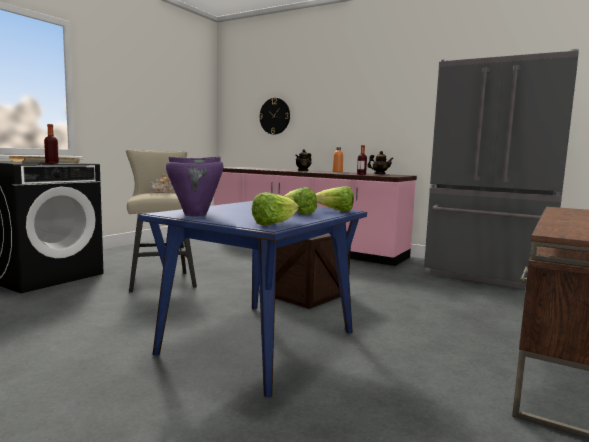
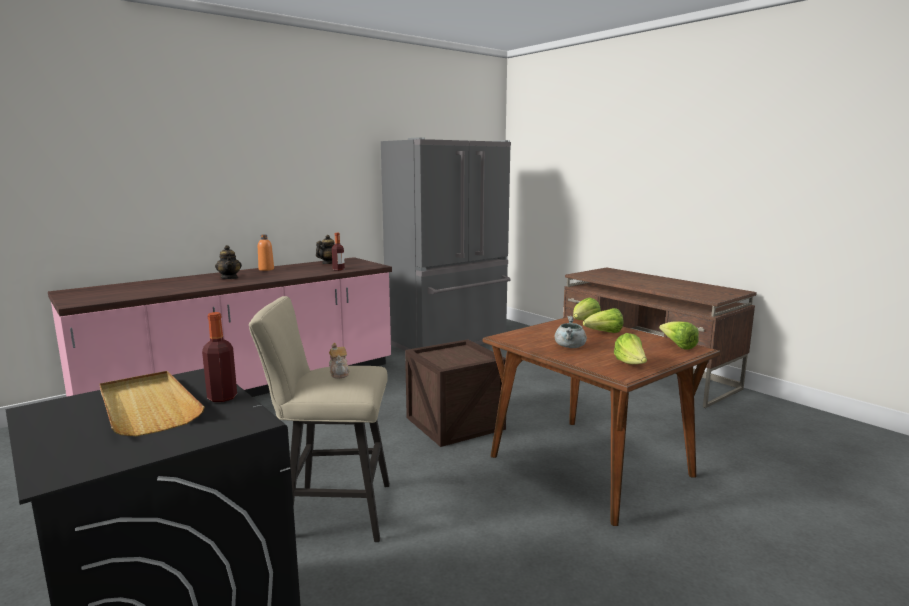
camera: 70 degrees left, 5 degrees up
(196, 215) = (631, 364): purple cooking pot -> lettuce
(241, 208) = (570, 347): none -> grey cooking pot
(259, 342) = (590, 466): blue dining table -> brown dining table
(274, 116) = (114, 190): wall clock -> none

